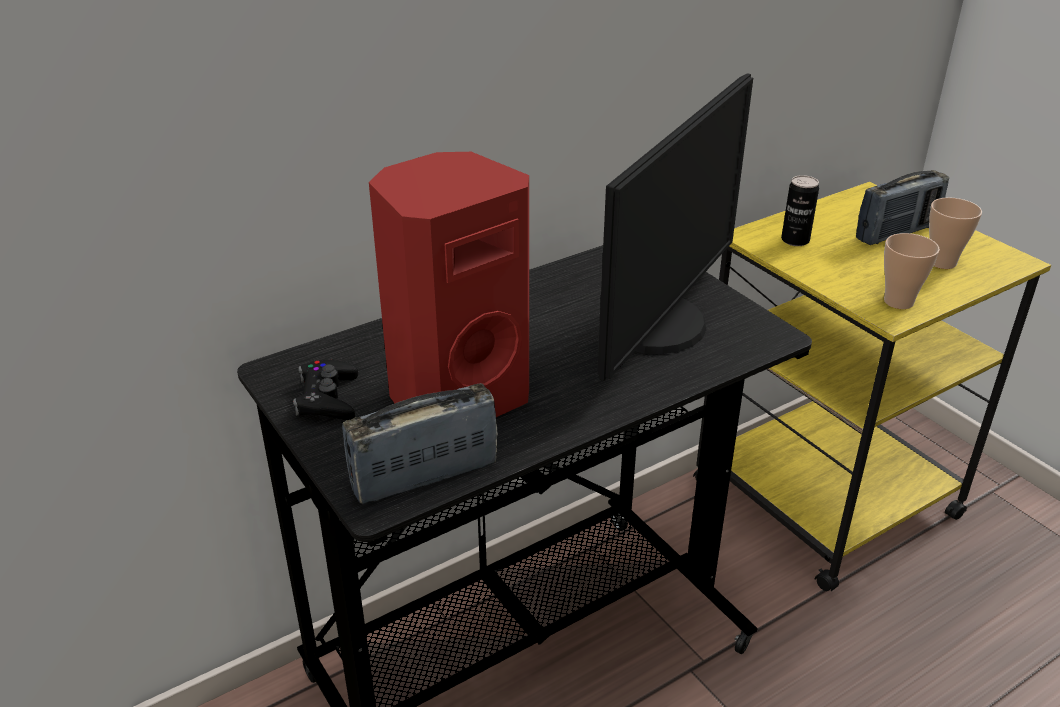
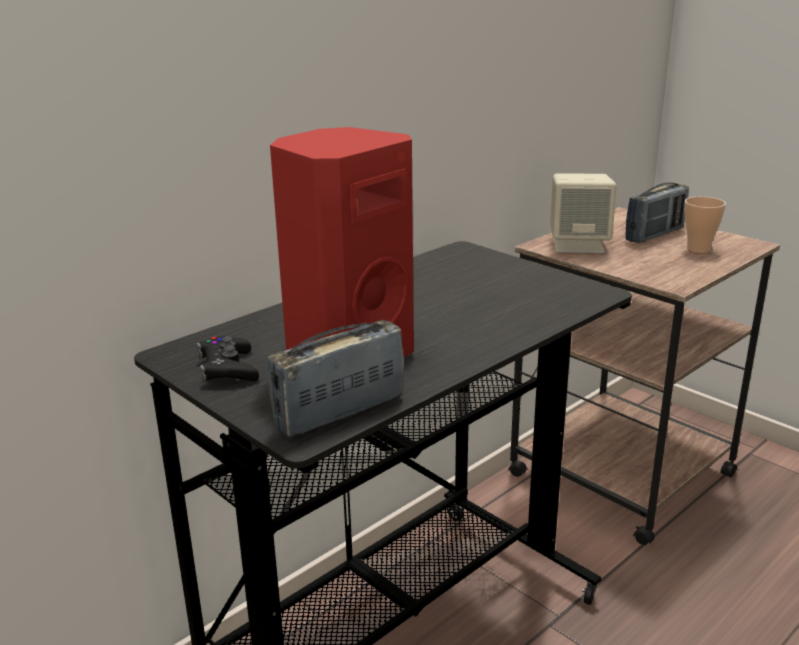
camera: 10 degrees left, 10 degrees down
(657, 325) = (501, 294): monitor -> none
(795, 240) = (578, 245): can -> beige speaker
(827, 495) = (622, 472): yellow cart -> brown cart
(898, 302) = (677, 275): cup -> none

